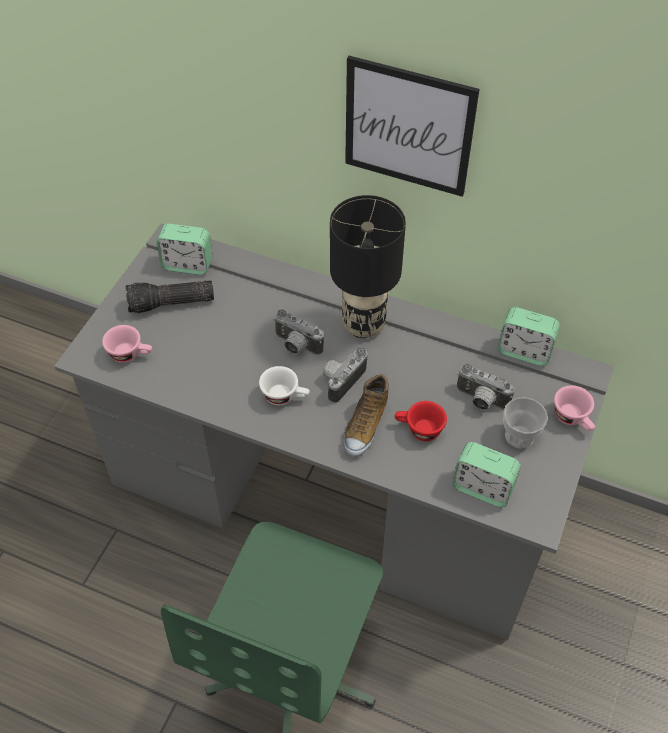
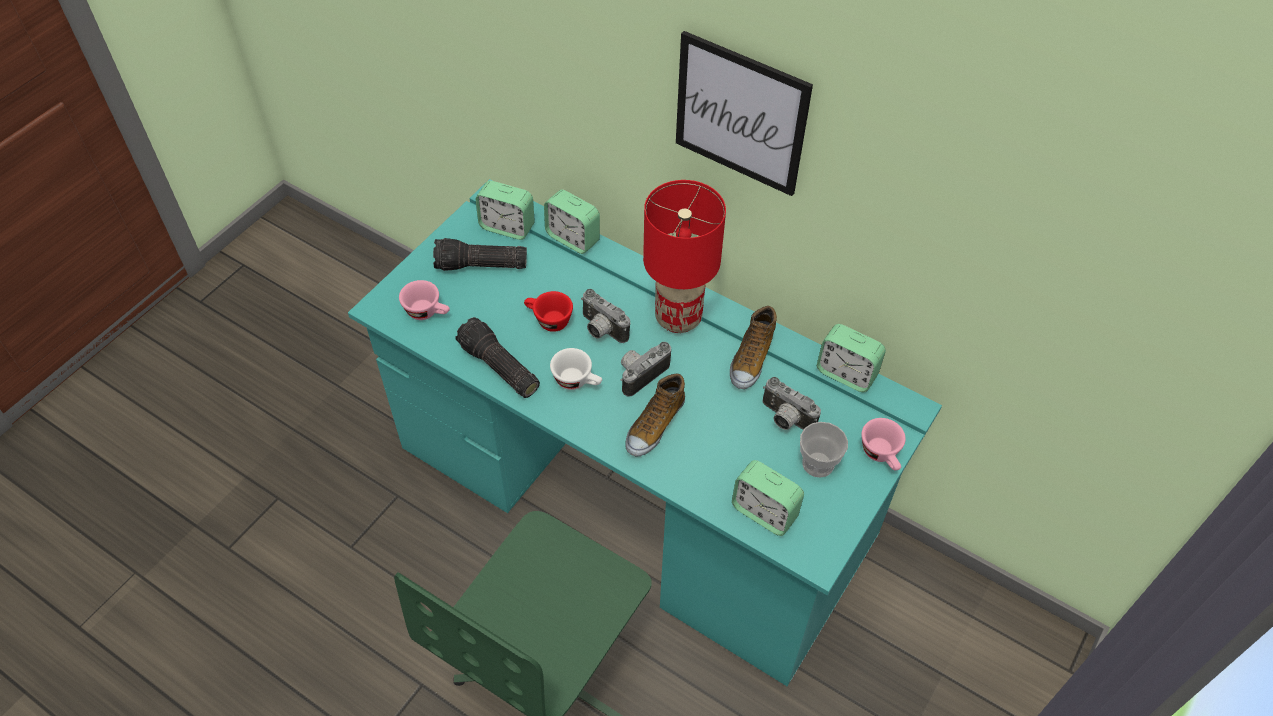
camera: 10 degrees right, 0 degrees up
(208, 395) = (497, 368): none -> flashlight
(250, 266) = (573, 238): none -> alarm clock
(334, 488) = (635, 491): grey desk -> turquoise desk
(364, 324) = (679, 318): black table lamp -> red table lamp
(418, 430) = (710, 439): red cup -> red cup (548, 320)
(437, 351) = (751, 358): none -> shoe

